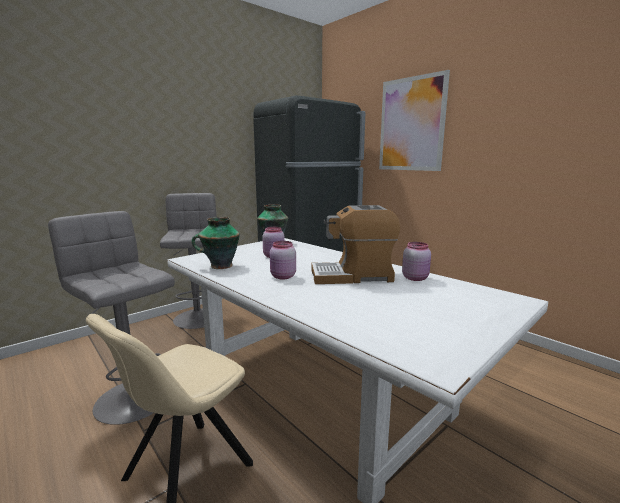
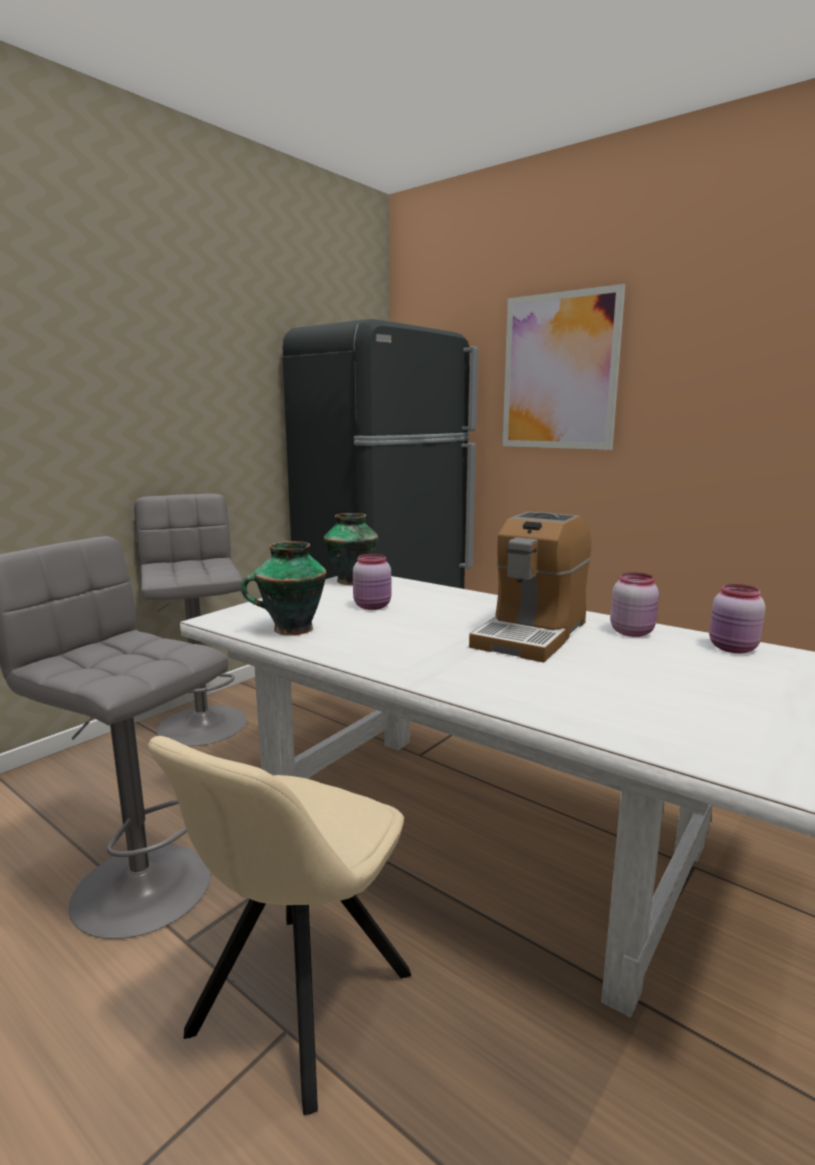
camera: 10 degrees left, 0 degrees up
(283, 277) = (417, 643): pink jar -> pink jar (733, 648)
(352, 276) = (531, 634): coffee machine -> coffee machine turned 45 degrees counterclockwise

